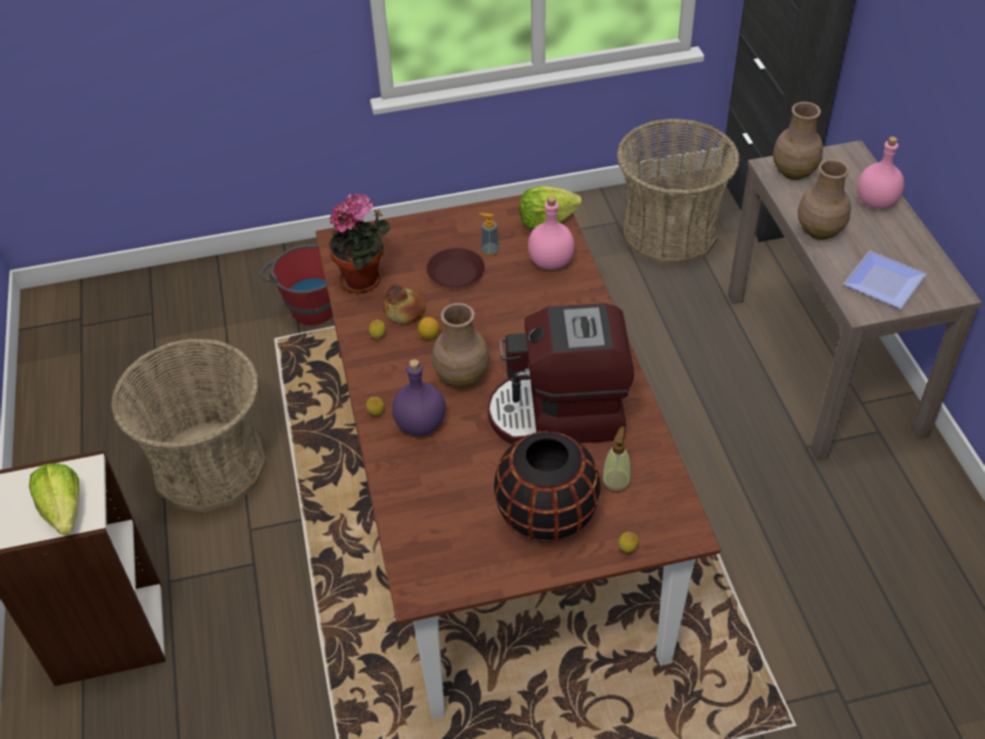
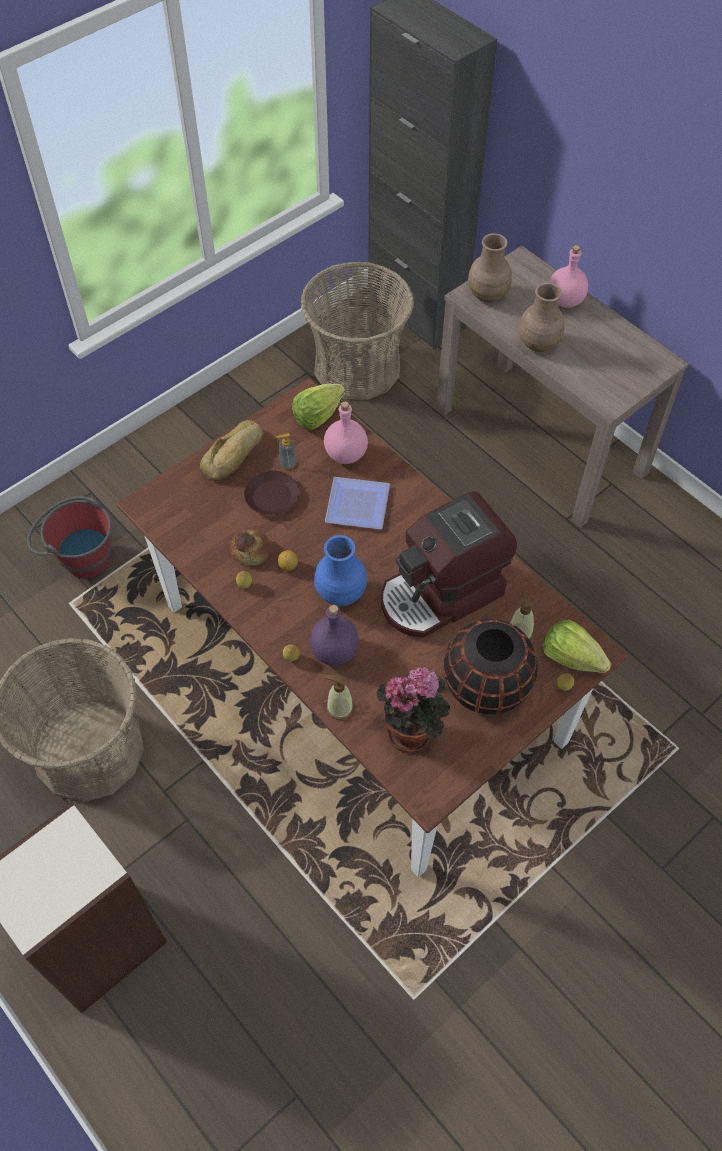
camera: 30 degrees left, 10 degrees up
(64, 511) = (77, 875): lettuce -> lettuce (571, 657)
(364, 280) = (196, 535): potted plant -> potted plant (413, 730)
(390, 474) = (339, 708): none -> soap dispenser
(446, 228) = (235, 455): none -> bread
(461, 376) = (340, 592): brown vase -> blue vase
(882, 280) = (609, 371): plate -> plate (356, 503)

